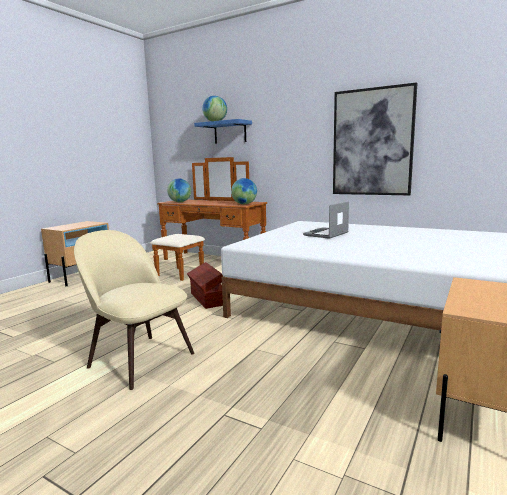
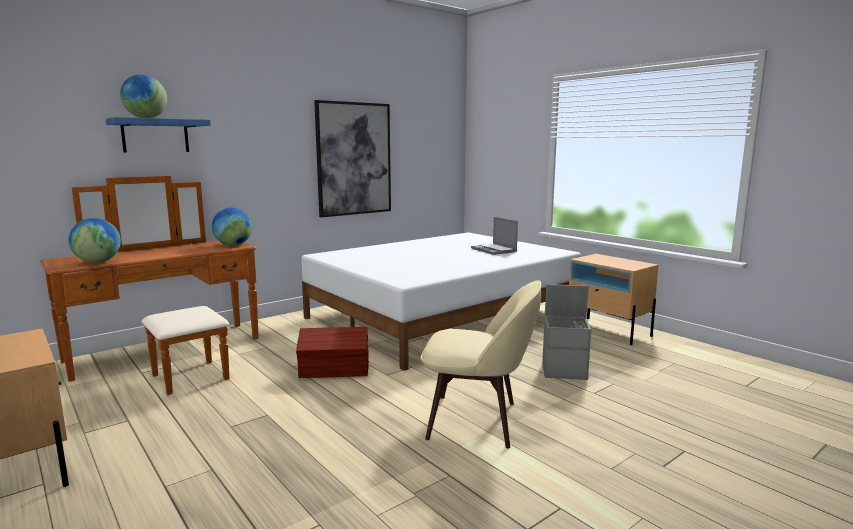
camera: 70 degrees left, 0 degrees up
(139, 359) = (477, 421): beige chair -> beige chair turned 135 degrees counterclockwise
(277, 389) = (565, 371): none -> grey storage box
(326, 234) = (400, 258): laptop -> laptop (494, 250)

